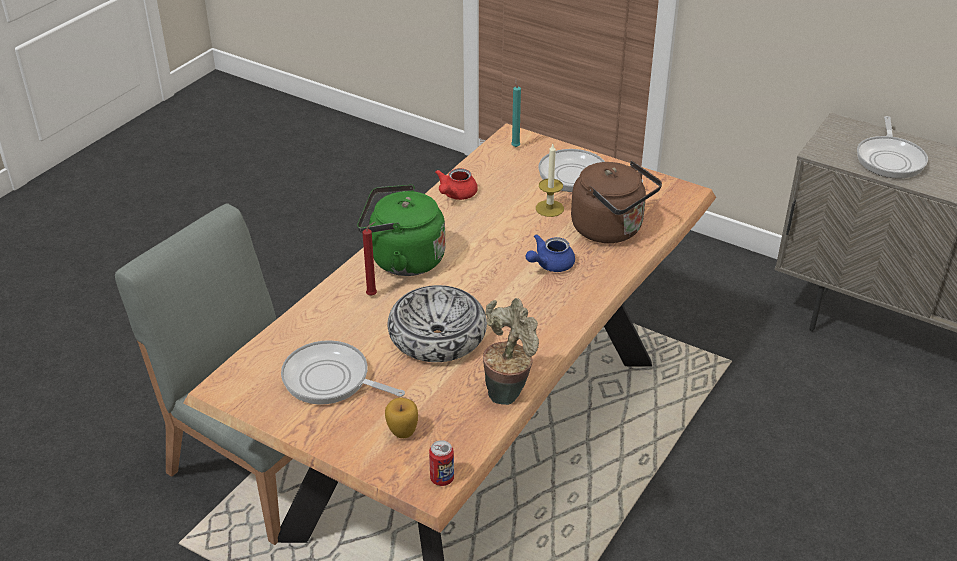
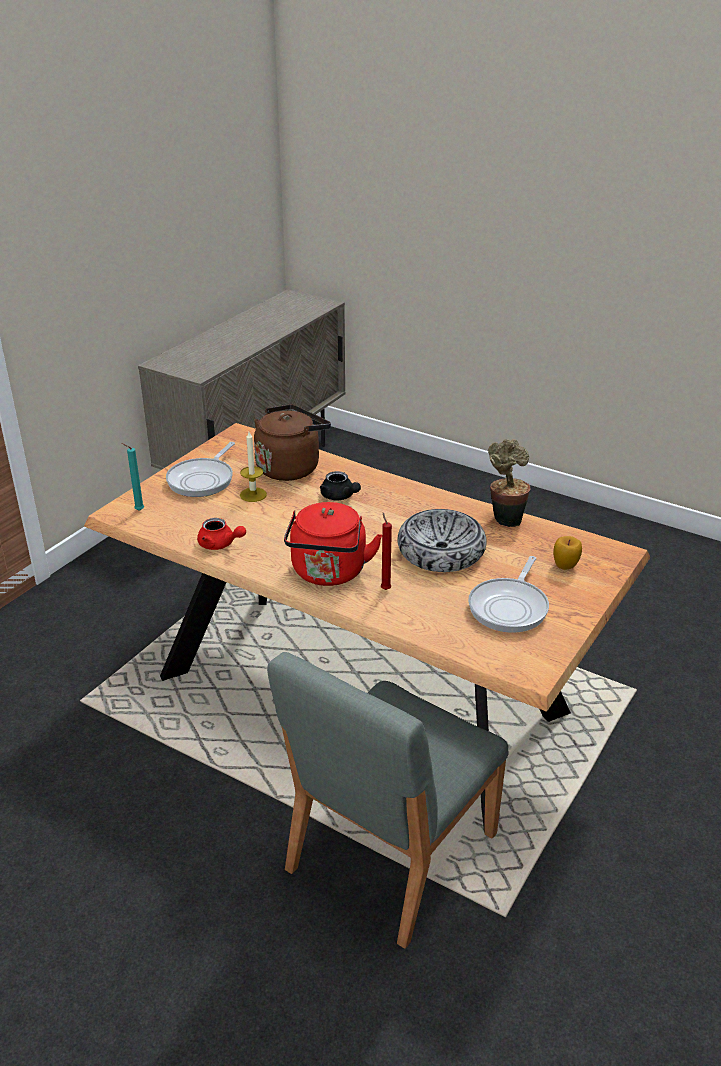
camera: 90 degrees left, 5 degrees down
(402, 259) = (329, 573): green kettle -> red kettle
(442, 479) = (609, 547): can -> none
(549, 265) = (339, 497): blue teapot -> black teapot
(890, 159) = (215, 353): frying pan -> none

